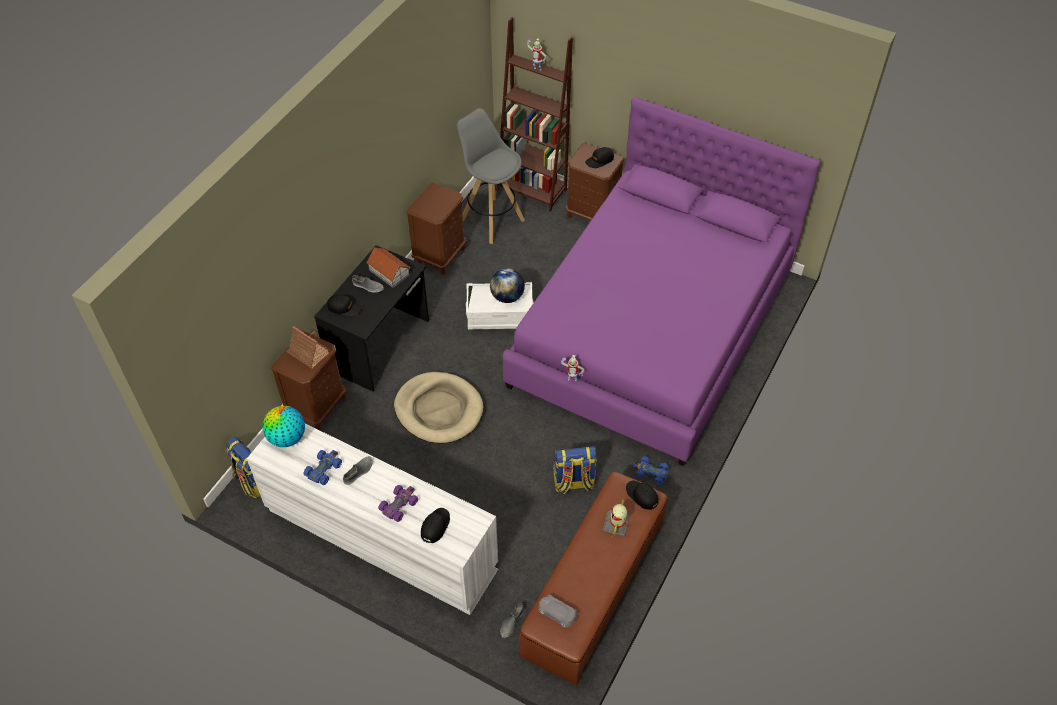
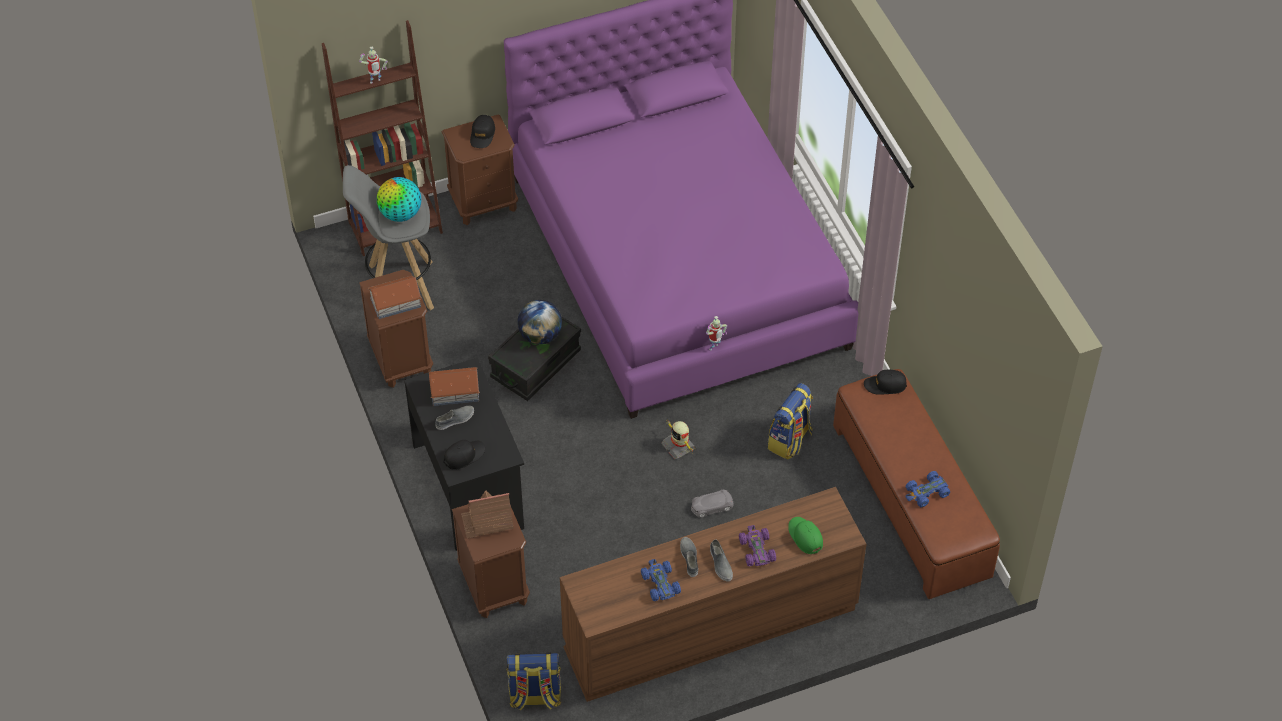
camera: 50 degrees left, 0 degrees up
(287, 438) = (593, 591): globe -> globe (400, 214)
(380, 541) = (711, 631): white dresser -> brown dresser
(432, 205) = (395, 302): none -> toy house
(435, 526) = (805, 536): black cap -> green cap
(439, 410) = (602, 489): beige dog bed -> none
(500, 315) = (536, 364): white storage box -> black storage box
(511, 622) = (890, 583): grey shoe -> grey shoe (720, 564)
(557, 612) = (943, 523): grey toy car -> grey toy car (711, 506)
(617, 524) = (897, 422): toy robot -> toy robot (679, 446)
(650, 472) = (835, 377): blue toy car -> blue toy car (926, 493)

